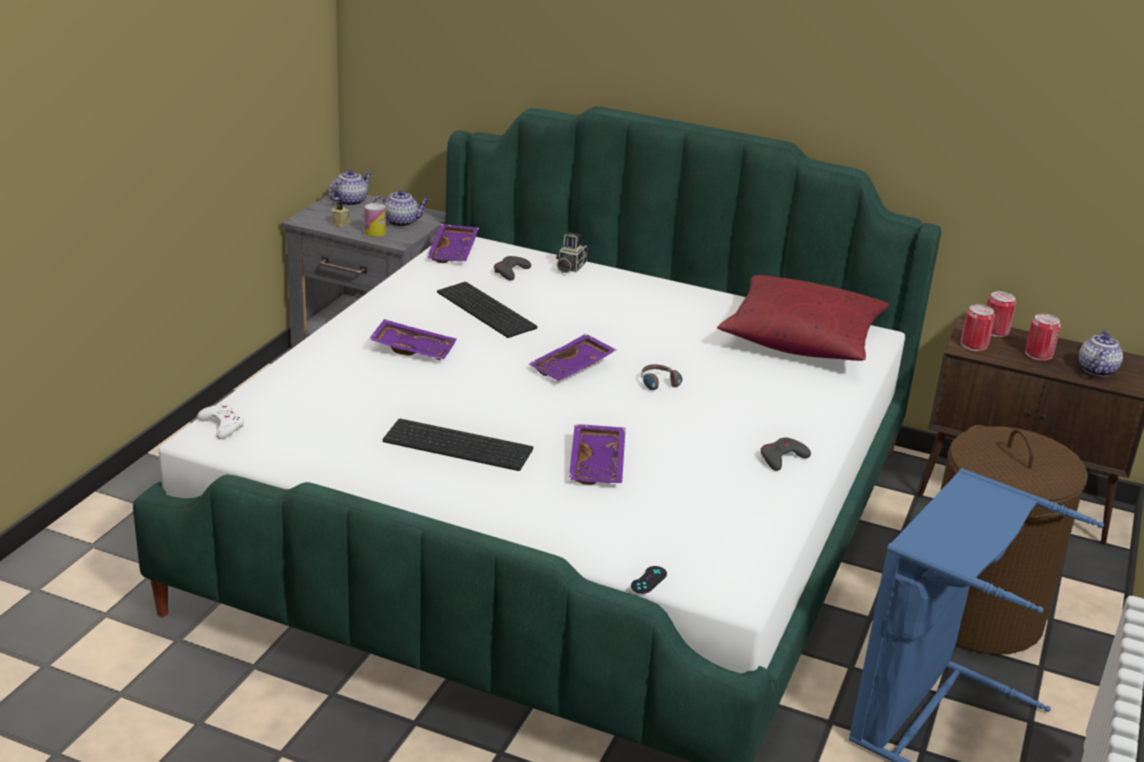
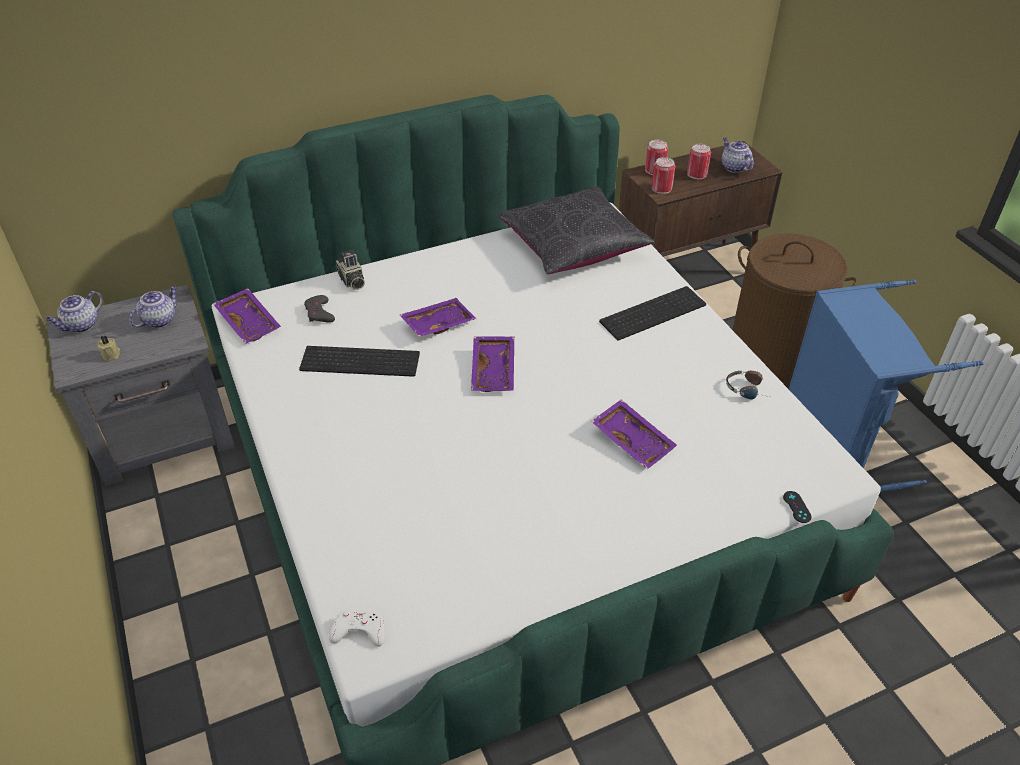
camera: 45 degrees left, 15 degrees up
(350, 201) = (81, 325): teapot -> teapot turned 135 degrees counterclockwise
(375, 232) = (155, 345): can -> none
(413, 349) = (371, 437): purple tray -> purple tray (438, 323)
(460, 444) = (537, 497): keyboard -> keyboard (652, 311)
(662, 386) = (565, 344): headphones -> headphones (750, 389)
(782, 458) = (705, 350): grey game controller -> none
(801, 339) = (573, 245): red pillow -> black pillow

